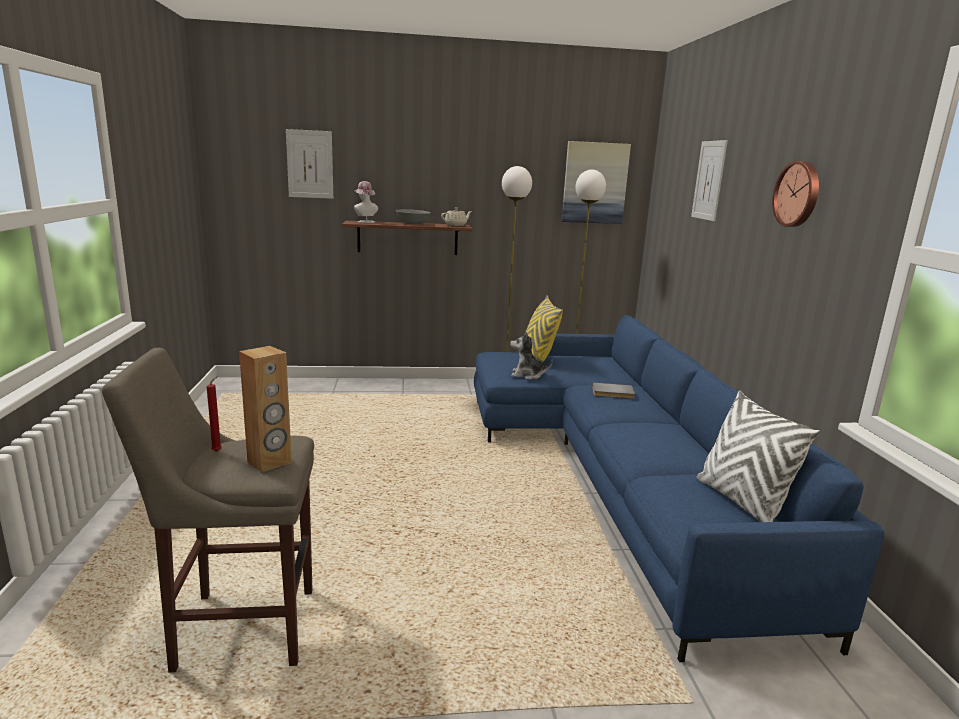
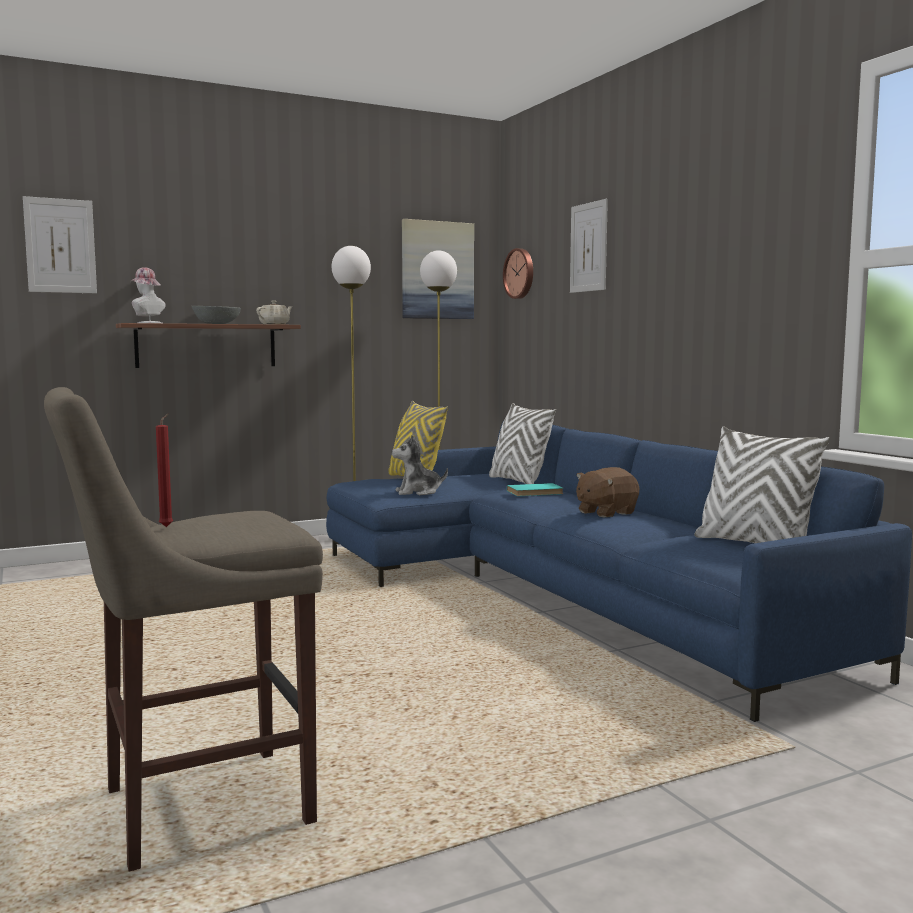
camera: 20 degrees left, 10 degrees down
(270, 462) = (257, 524): brown speaker -> none
(613, 393) = (535, 492): grey book -> turquoise book
(618, 372) = (518, 481): none -> white pillow
(648, 430) = (605, 513): none -> brown plush toy
(798, 194) = (714, 234): wall clock -> wall clock (520, 273)

